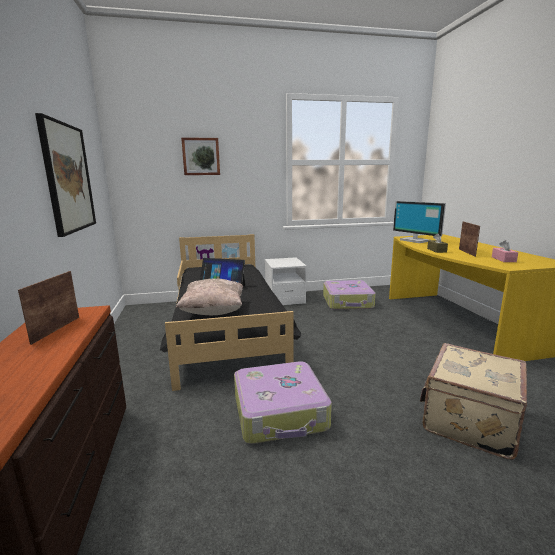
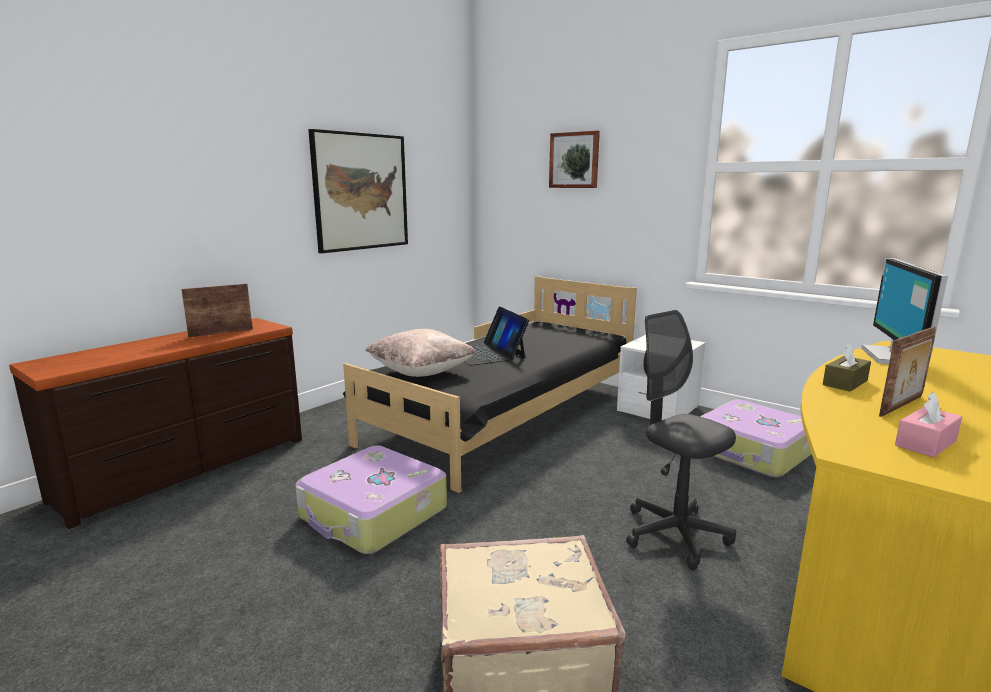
camera: 50 degrees right, 0 degrees up
(392, 343) = (675, 535): none -> grey office chair

